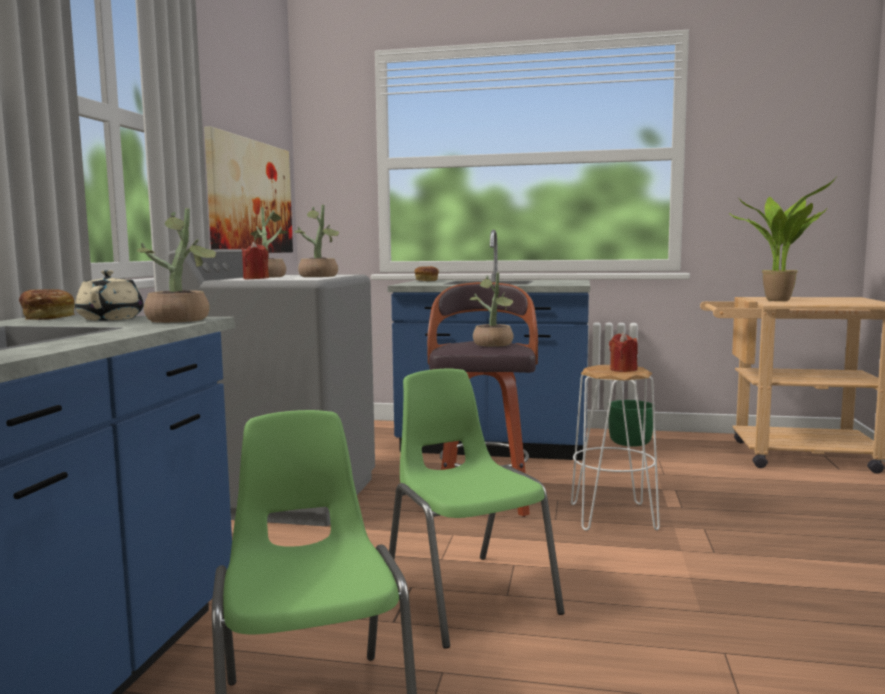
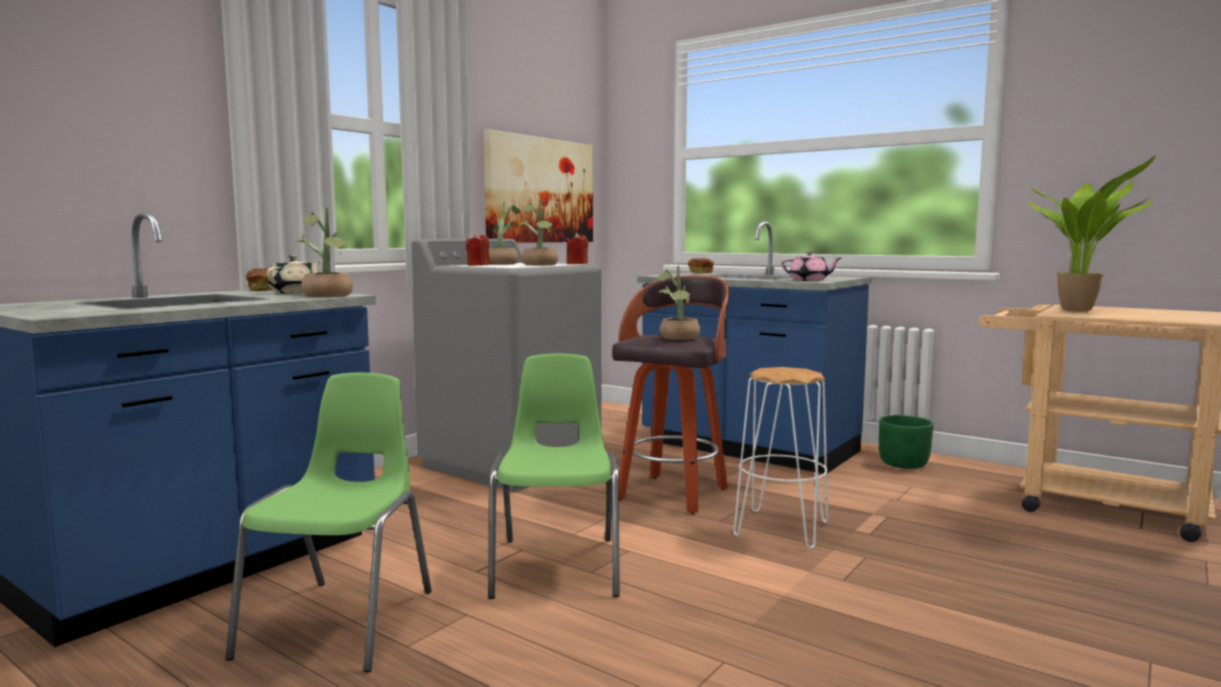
camera: 25 degrees right, 0 degrees up
(564, 284) = (809, 280): none -> pink teapot
(623, 370) = (790, 373): red candle -> red candle (577, 264)

